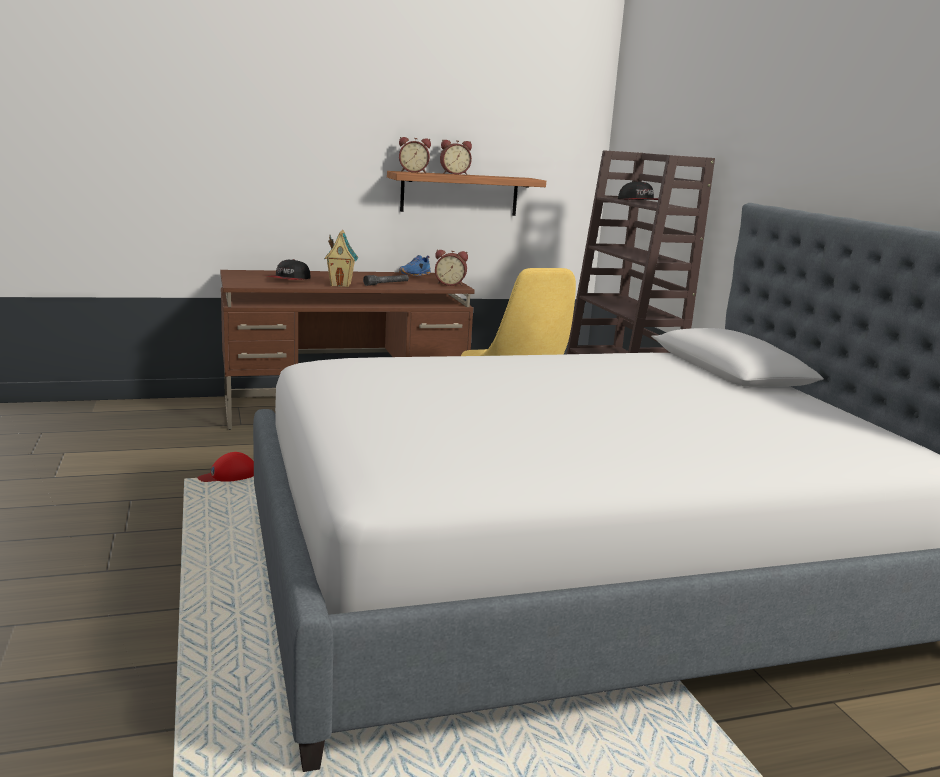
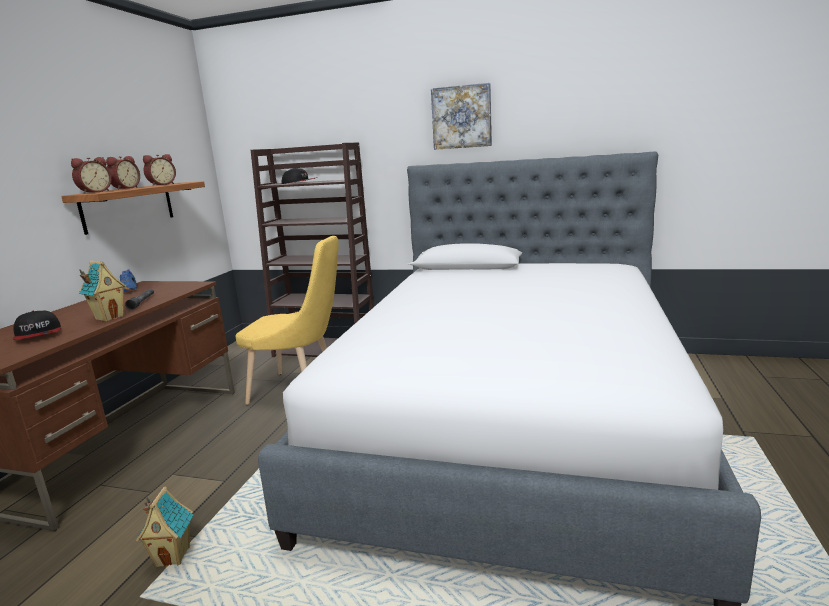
camera: 55 degrees left, 0 degrees up
(228, 476) = (174, 556): red cap -> toy house
(450, 284) = (186, 285): alarm clock -> alarm clock (161, 185)
(829, 137) = (461, 117): none -> picture

